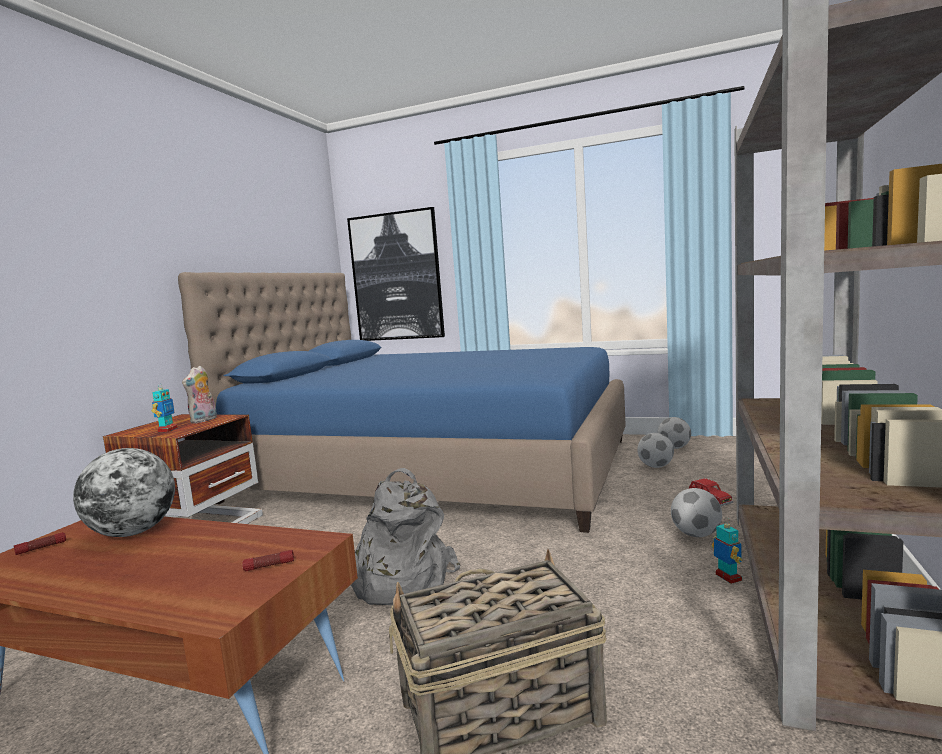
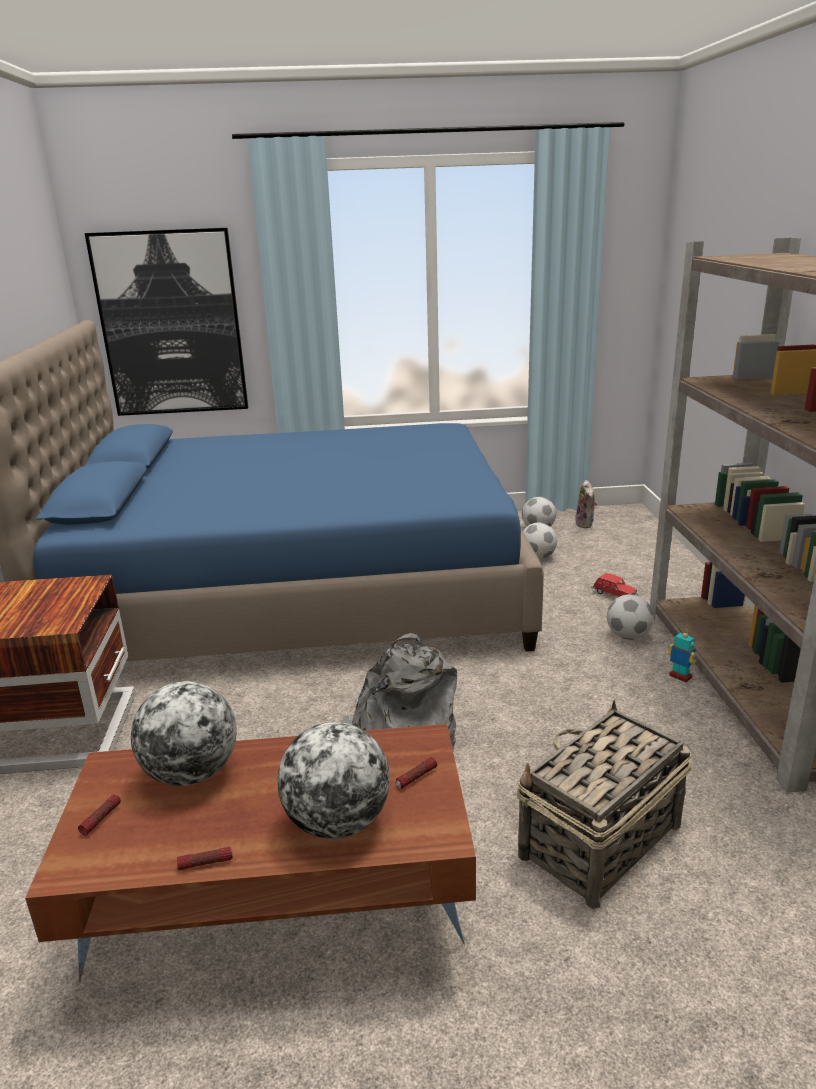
camera: 25 degrees left, 15 degrees up
(42, 590) = (205, 863): none -> flashlight
(164, 584) = (338, 822): none -> globe
(167, 430) = (33, 619): toy robot -> none
(204, 420) = (60, 593): plush toy -> plush toy (586, 524)

